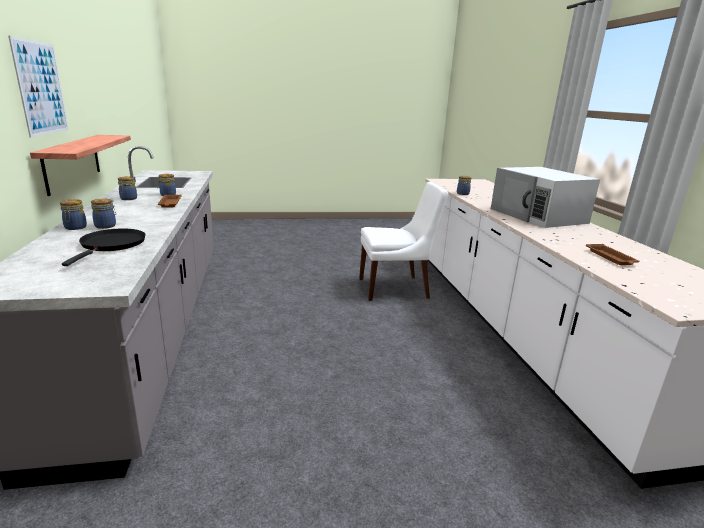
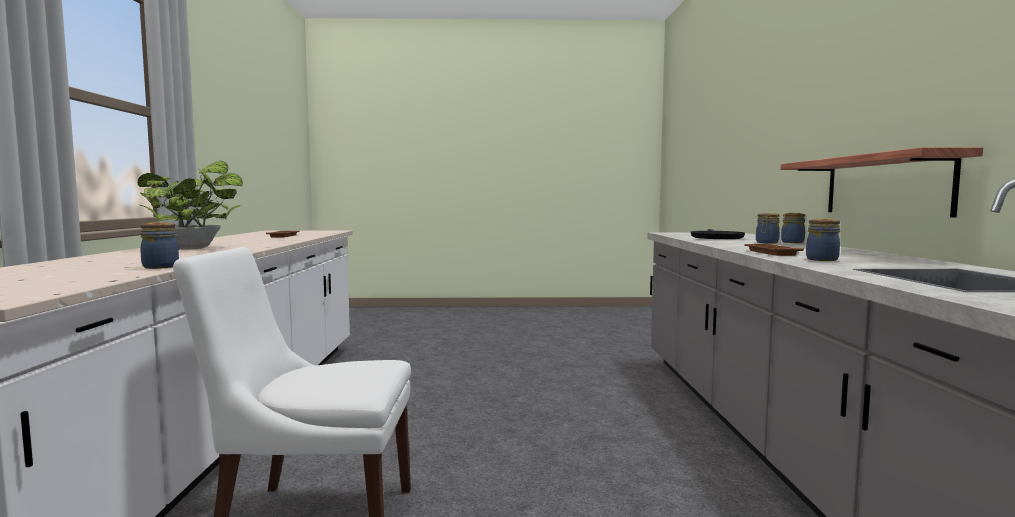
camera: 170 degrees left, 15 degrees down
(41, 88) = (858, 94): picture -> none
(128, 199) = (862, 256): jar -> none
(538, 216) = (195, 248): white microwave -> potted plant

